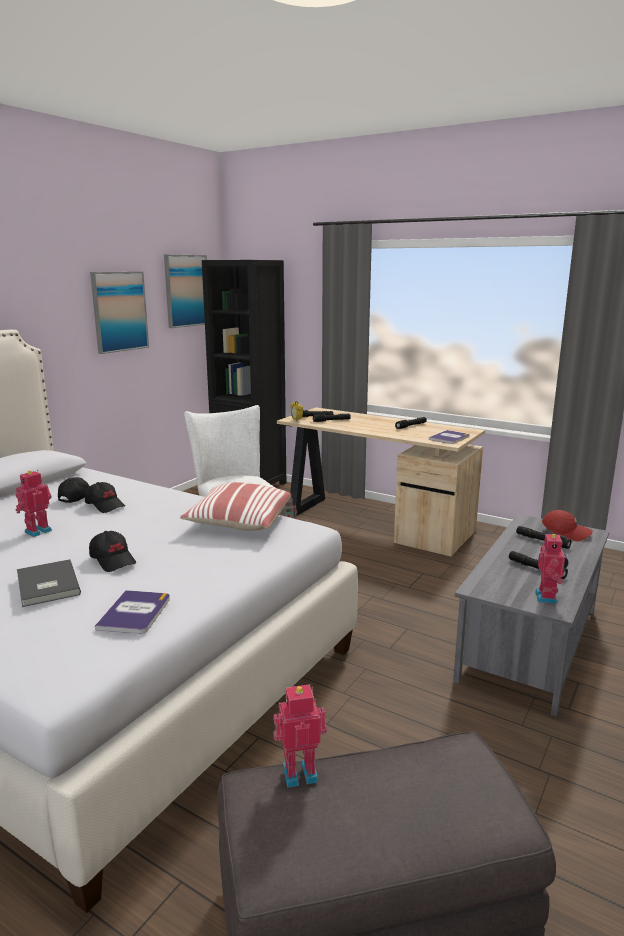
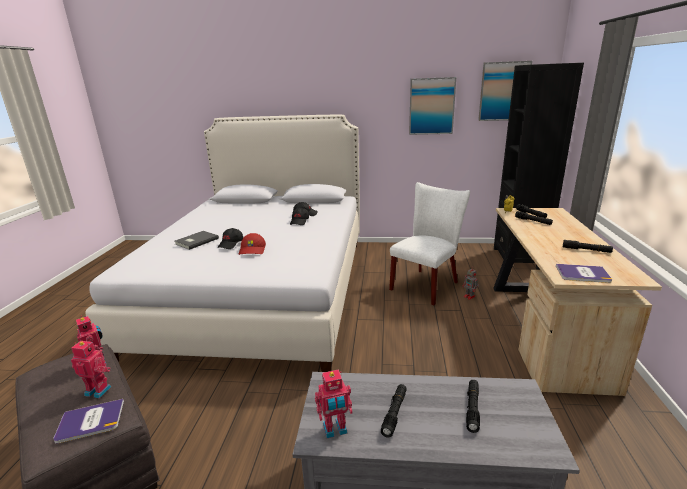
camera: 65 degrees right, 5 degrees up
(37, 531) = (256, 221): toy robot -> toy robot (99, 390)
(135, 613) = (176, 265): book -> book (90, 421)
(239, 522) = (305, 255): pillow -> none
(566, 532) = (522, 426): red cap -> red cap (253, 250)

